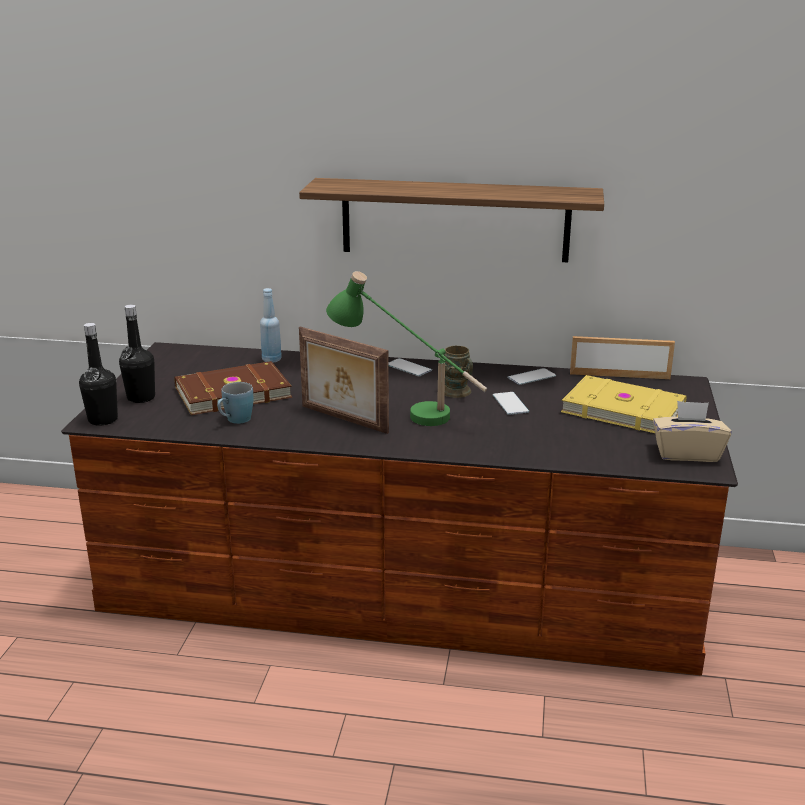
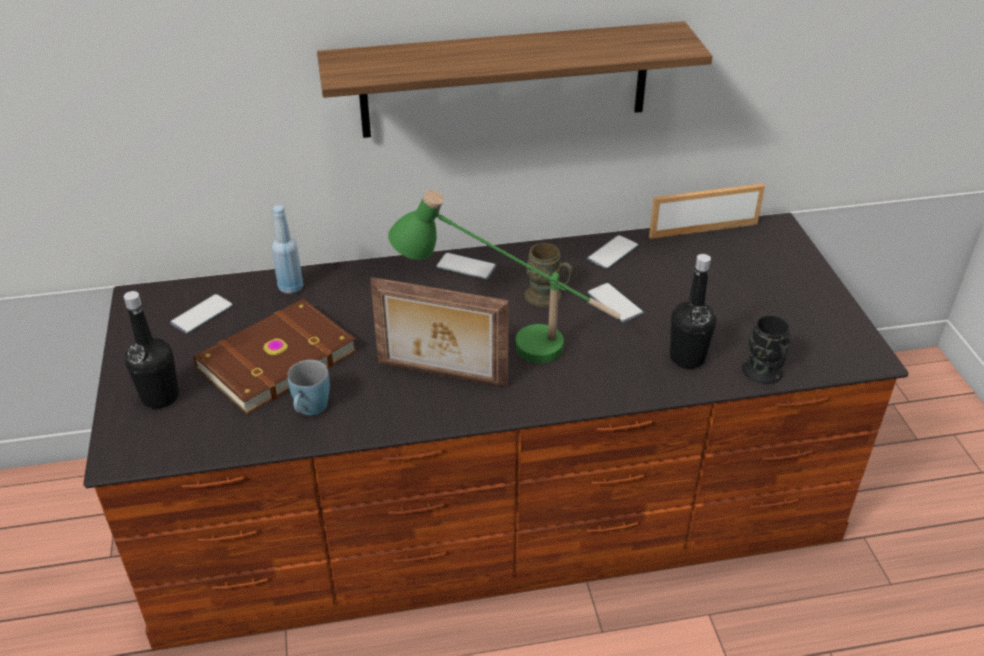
camera: 20 degrees left, 15 degrees up
(103, 420) = (132, 451): black bottle -> black bottle (687, 358)
(200, 363) = (201, 314): none -> phone
(603, 462) = (765, 376): none -> black mug
(623, 408) = (736, 283): yellow book -> none
(687, 453) = (838, 340): beige tissue box -> none

